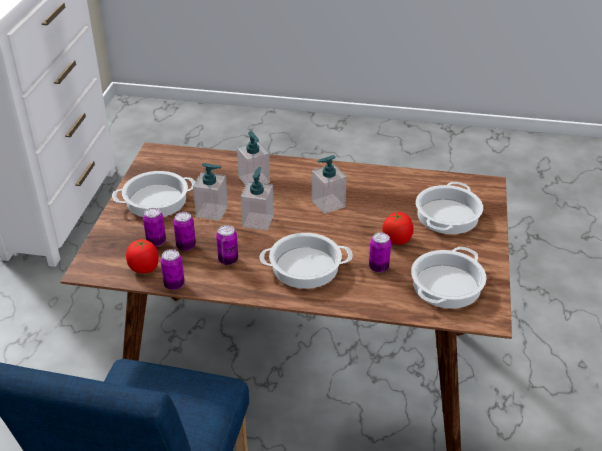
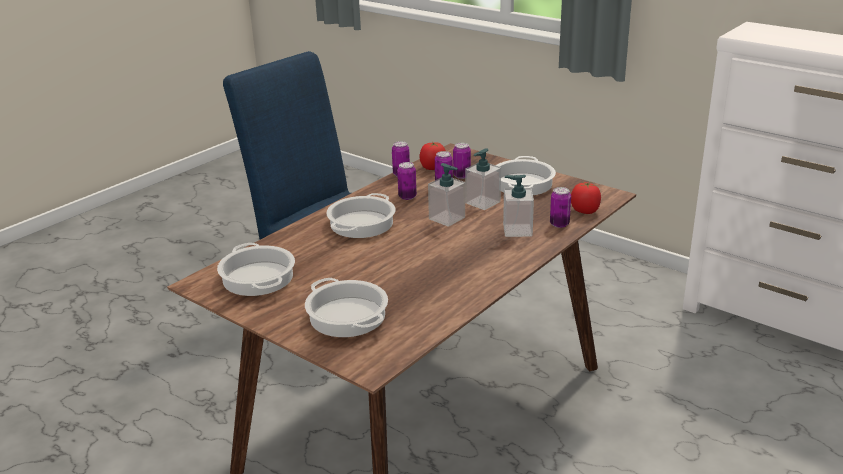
camera: 120 degrees right, 10 degrees down
(328, 204) = (439, 256): soap dispenser -> none
(378, 267) = (320, 254): can -> can (559, 224)
(397, 240) = (345, 274): tomato -> tomato (585, 211)

